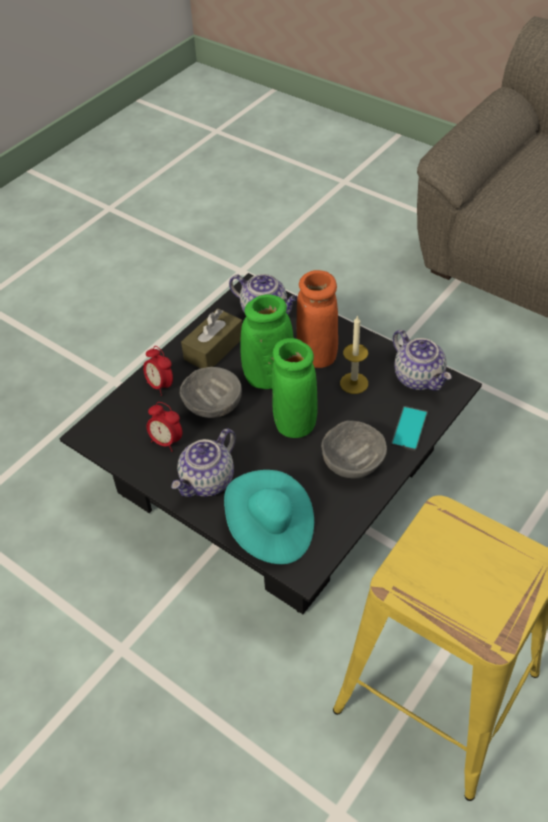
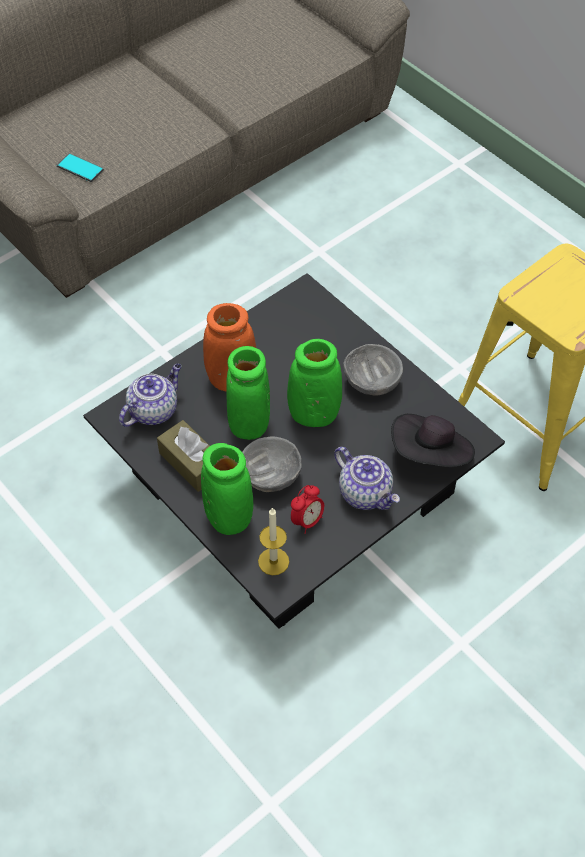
camera: 80 degrees left, 5 degrees up
(160, 385) = (229, 517): alarm clock -> green vase
(270, 530) = (431, 454): turquoise hat -> black hat
(354, 383) = (278, 360): candle -> candle (273, 561)
(409, 428) = (344, 334): phone -> phone (80, 168)
(419, 378) = (287, 312): teapot -> none

